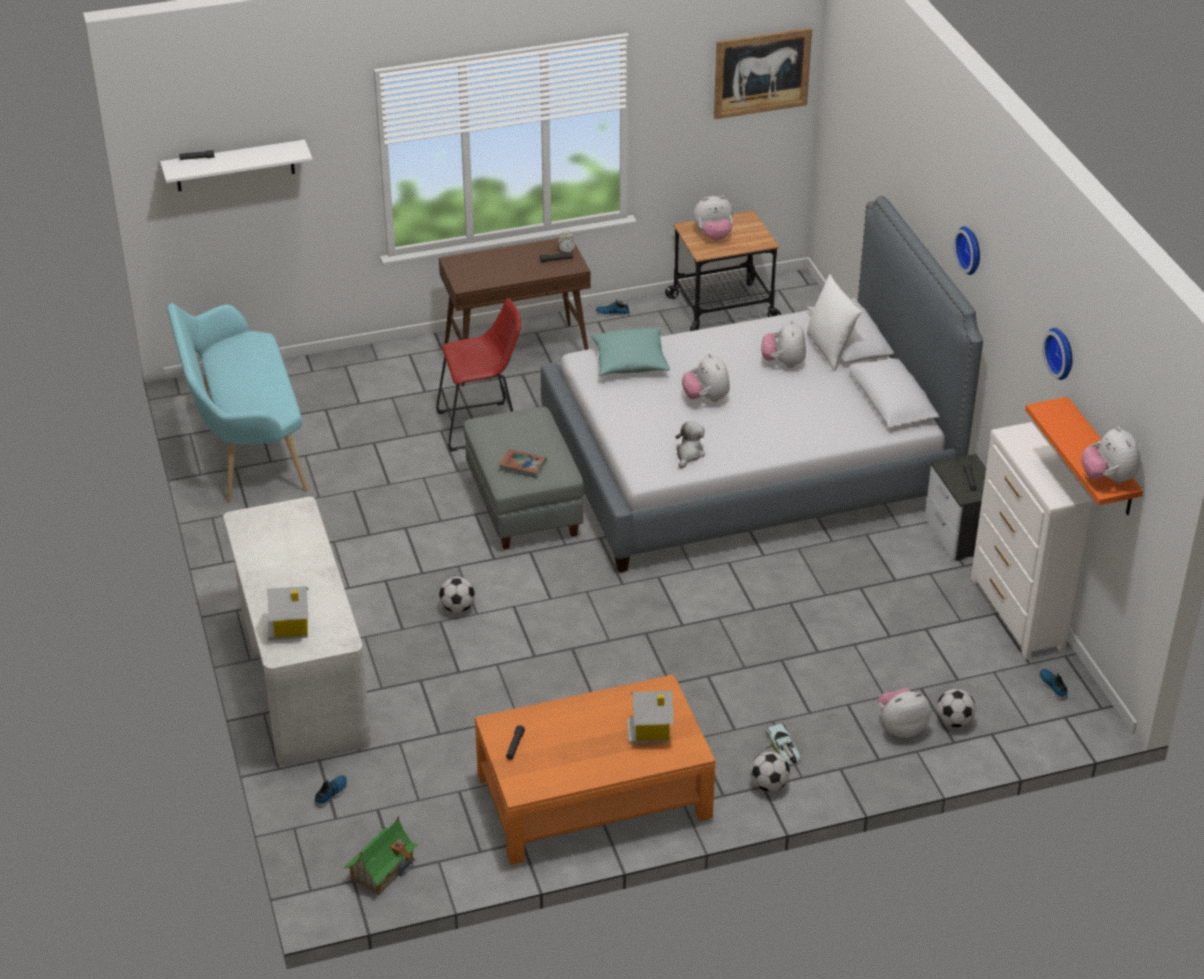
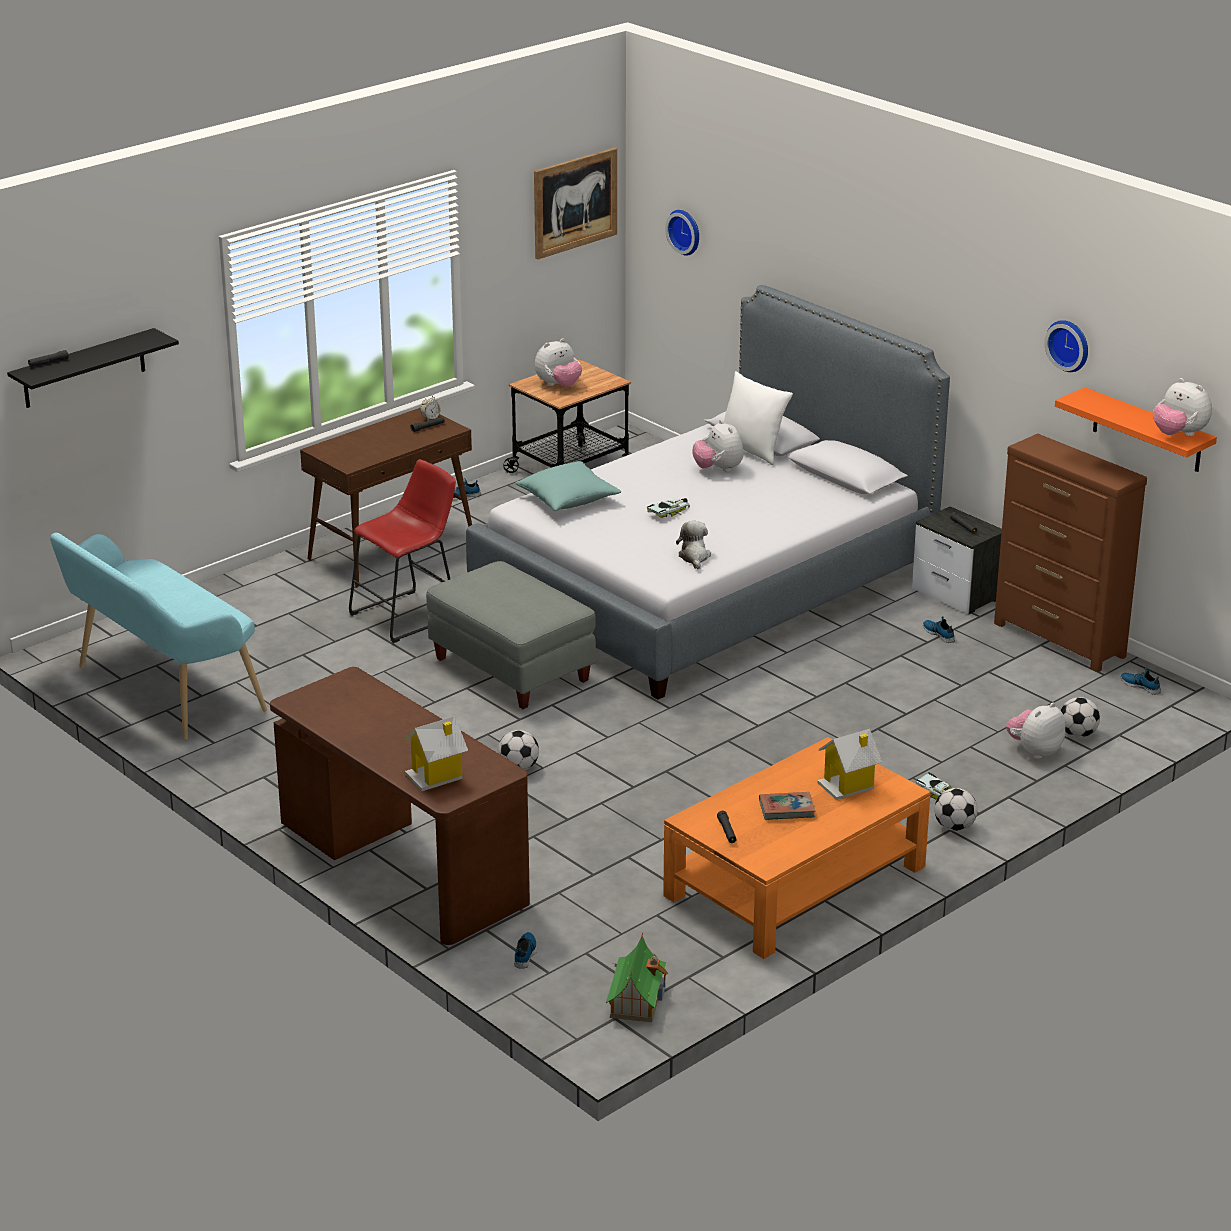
camera: 25 degrees left, 10 degrees down
(235, 166) = (84, 369): white shelf -> black shelf
(301, 674) = (401, 864): white desk -> brown desk
(522, 466) = (525, 610): book -> book (786, 809)
(706, 398) = (670, 511): plush toy -> toy car
(912, 574) = (939, 634): none -> shoe
(971, 249) = (907, 293): wall clock -> wall clock (686, 231)
(1017, 614) = (1060, 640): white dresser -> brown dresser

